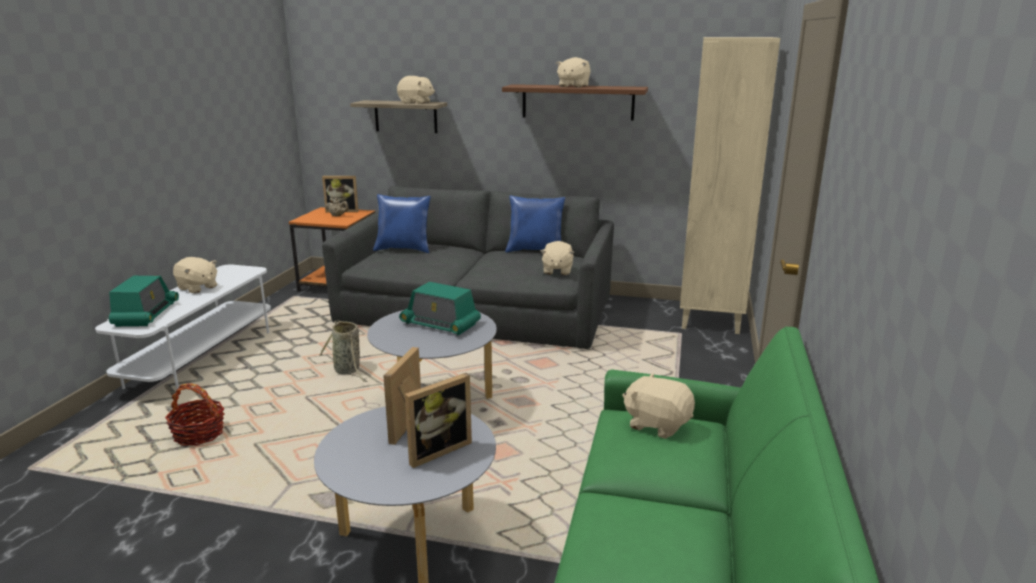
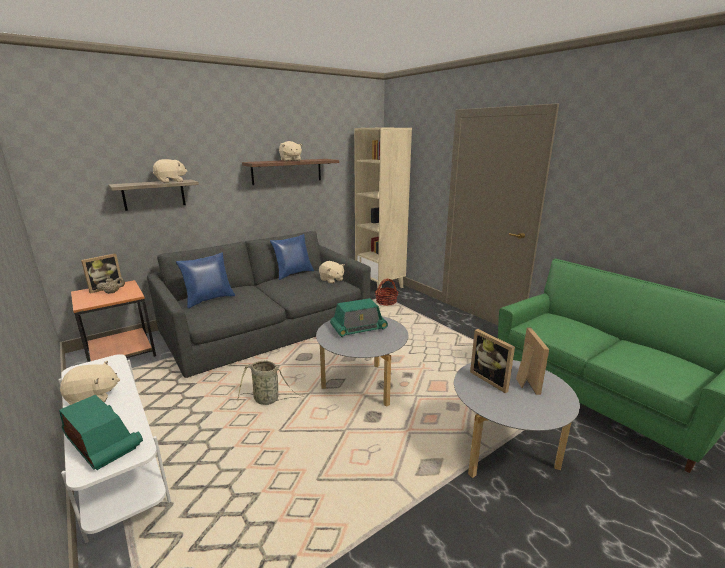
camera: 50 degrees left, 0 degrees up
(199, 434) = (260, 508): basket -> basket (386, 302)
(657, 424) = (549, 321): beige plush toy -> none

